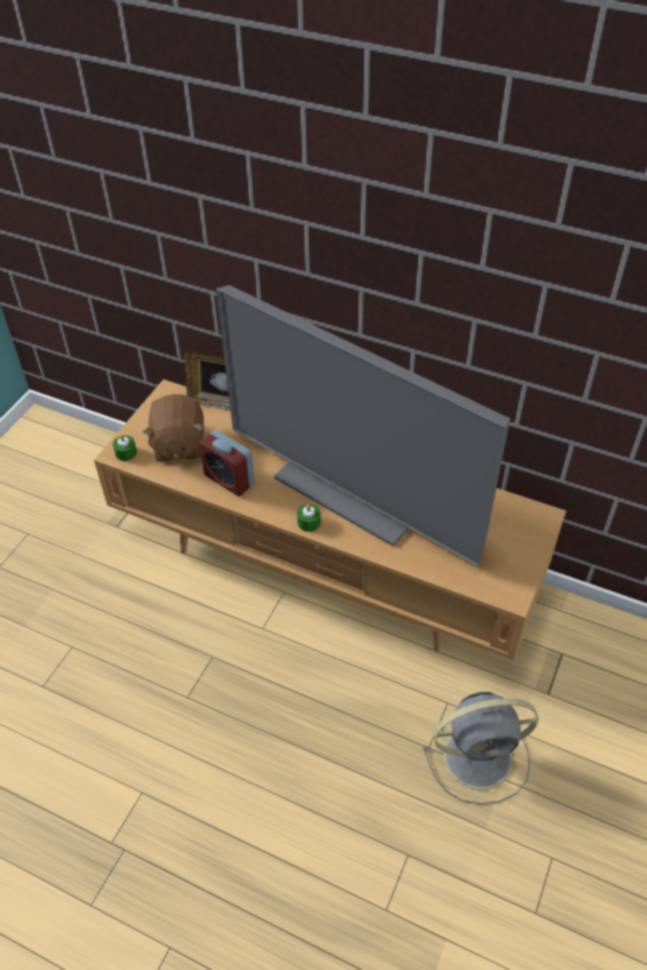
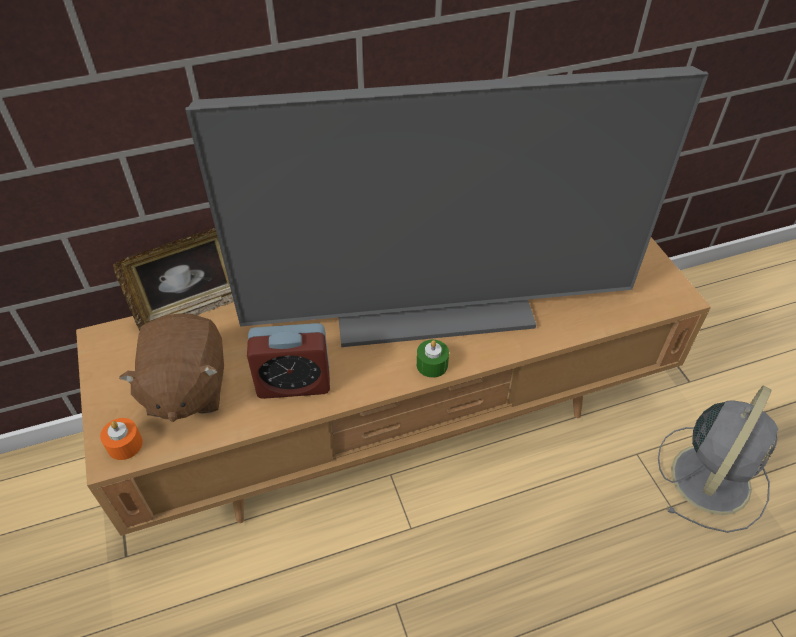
camera: 45 degrees left, 0 degrees up
(126, 453) = (125, 444): green candle -> orange candle
(178, 445) = (186, 389): brown plush toy -> brown plush toy turned 45 degrees clockwise

